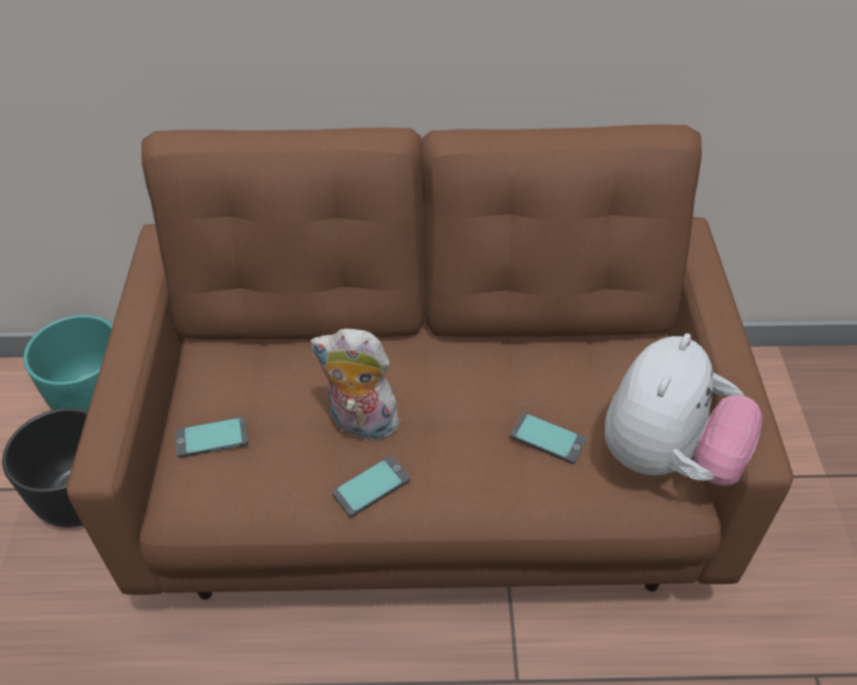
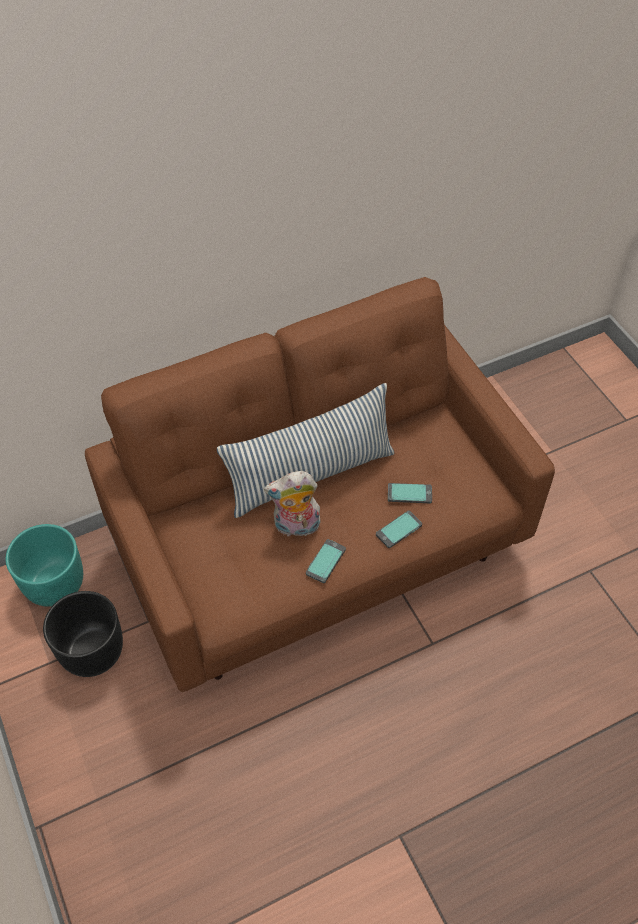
camera: 25 degrees left, 5 degrees up
(212, 438) = (212, 571): phone -> phone (399, 530)
(421, 363) = (311, 475): none -> pillow
(666, 457) = (479, 479): plush toy -> none

